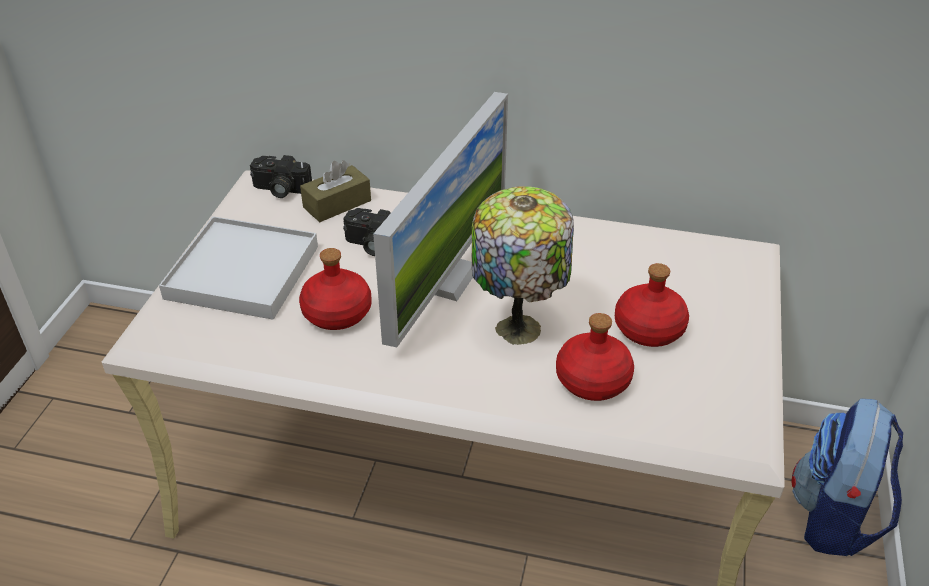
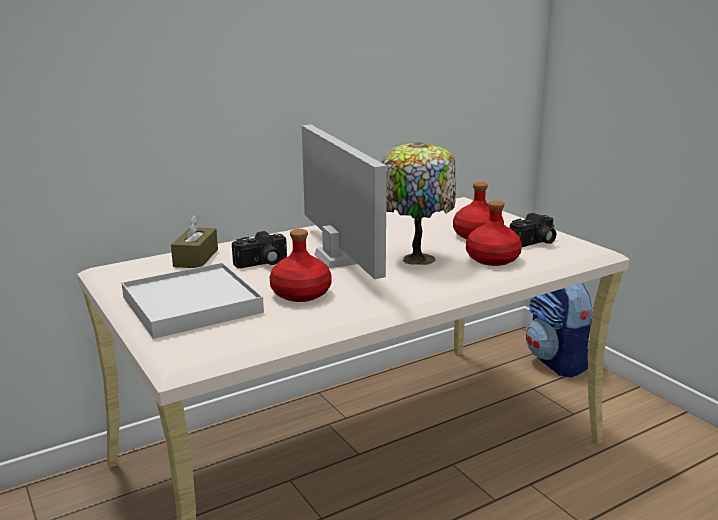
camera: 45 degrees left, 20 degrees down
(280, 190) = (136, 266): camera -> camera (534, 243)

